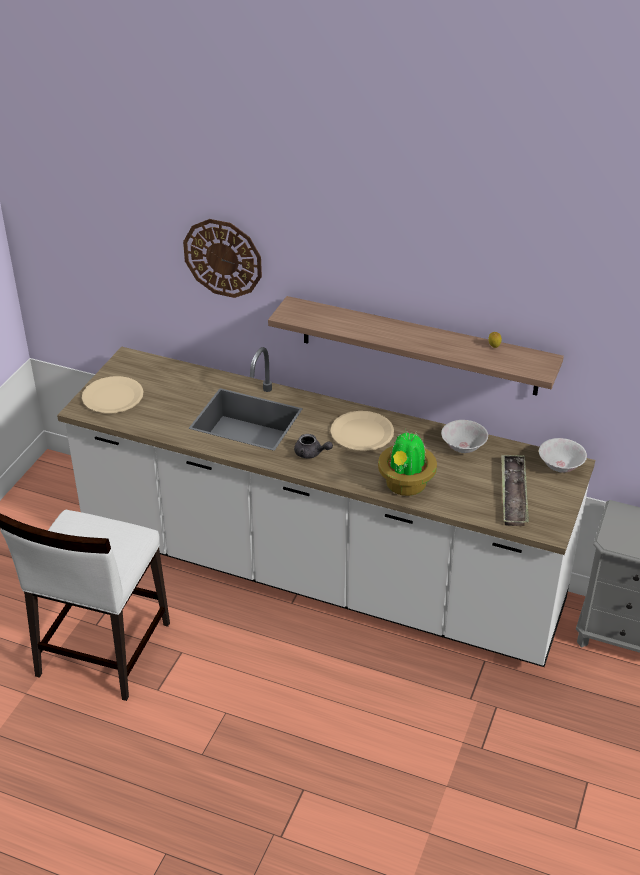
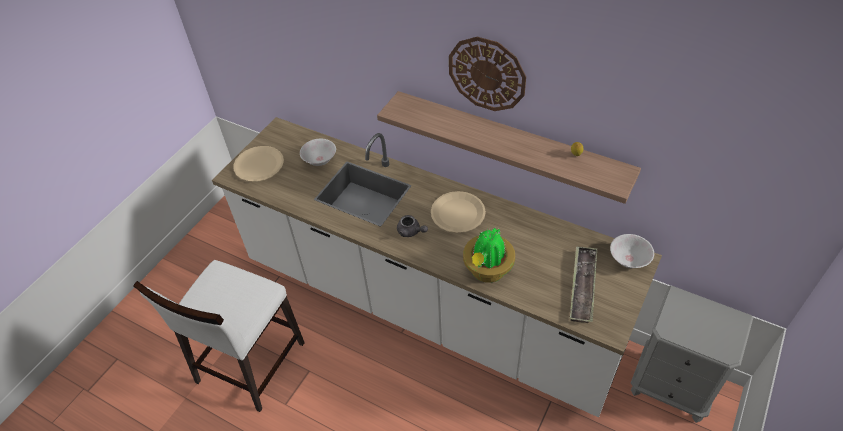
camera: 10 degrees right, 10 degrees up
(223, 258) = (344, 54): wall clock -> wall clock (487, 74)
(463, 447) = (544, 234): white bowl -> white bowl (320, 160)

